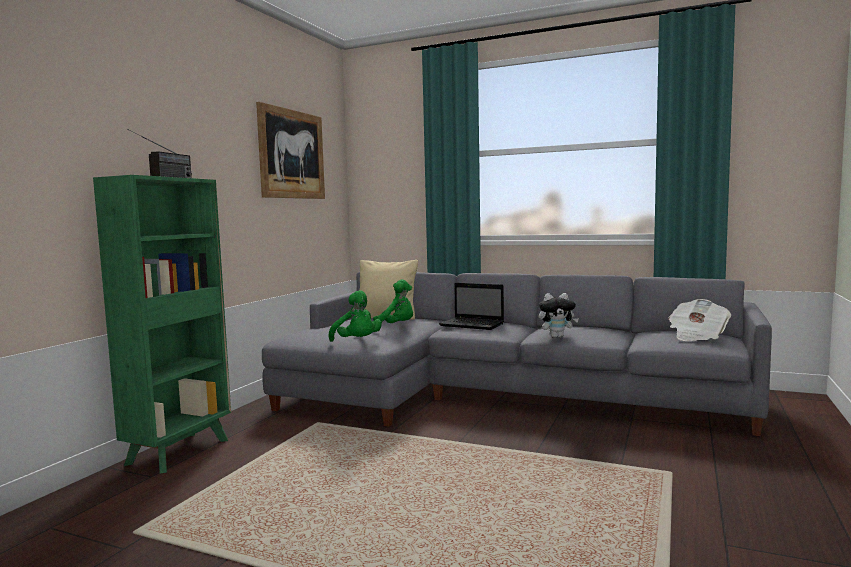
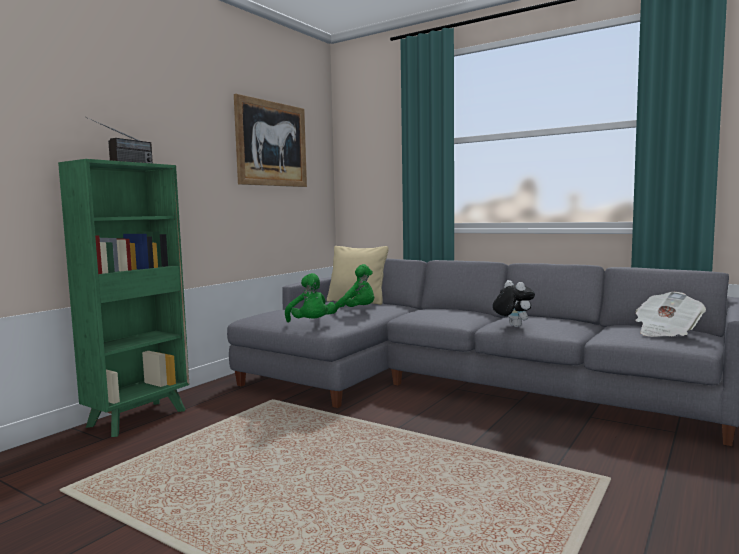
camera: 10 degrees right, 0 degrees up
(473, 325) = (434, 312): laptop -> none
(557, 336) = (512, 326): plush toy -> plush toy turned 120 degrees counterclockwise

